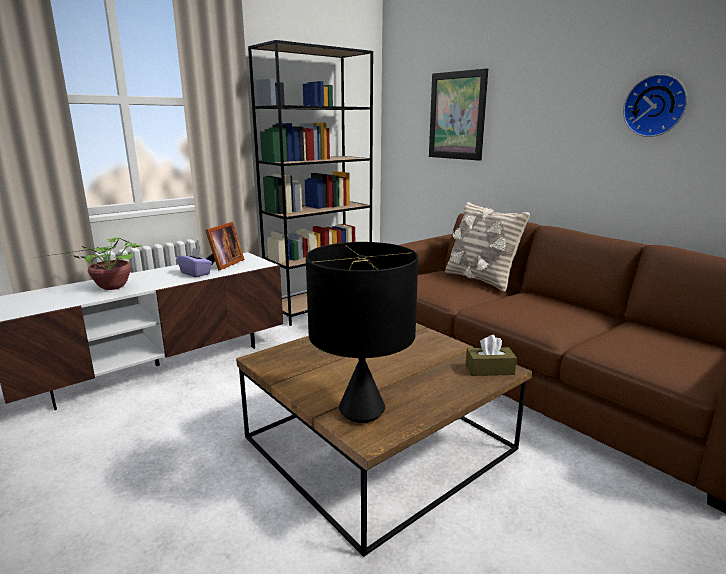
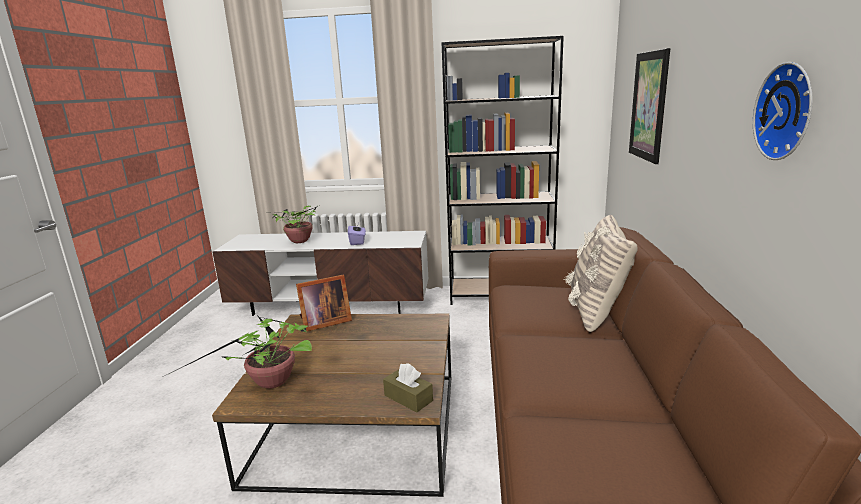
camera: 45 degrees right, 0 degrees up
(223, 265) = (387, 238): picture frame -> picture frame (324, 322)
(362, 412) = (270, 383): black table lamp -> potted plant

